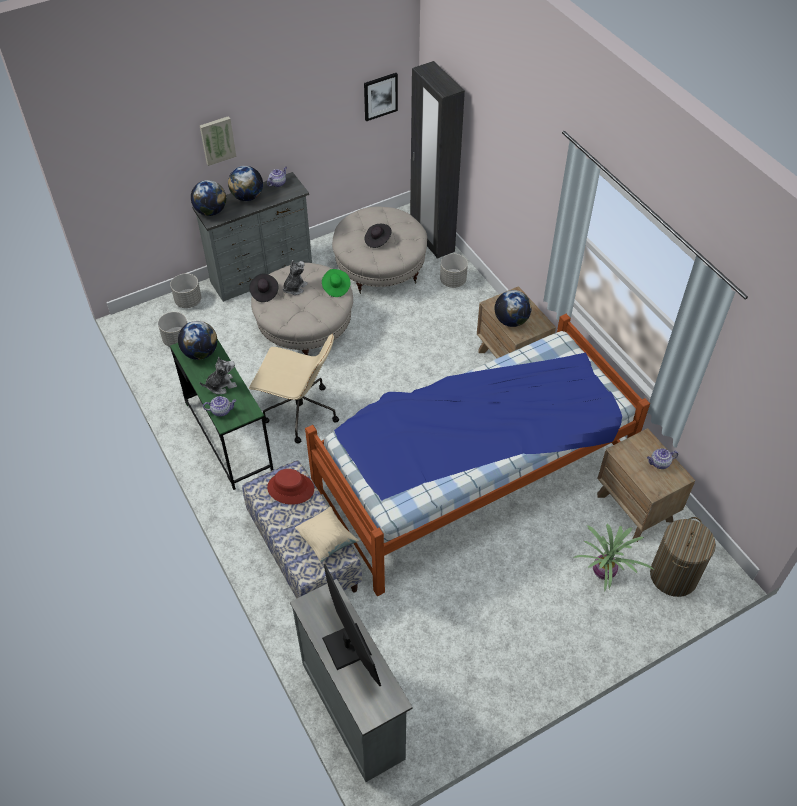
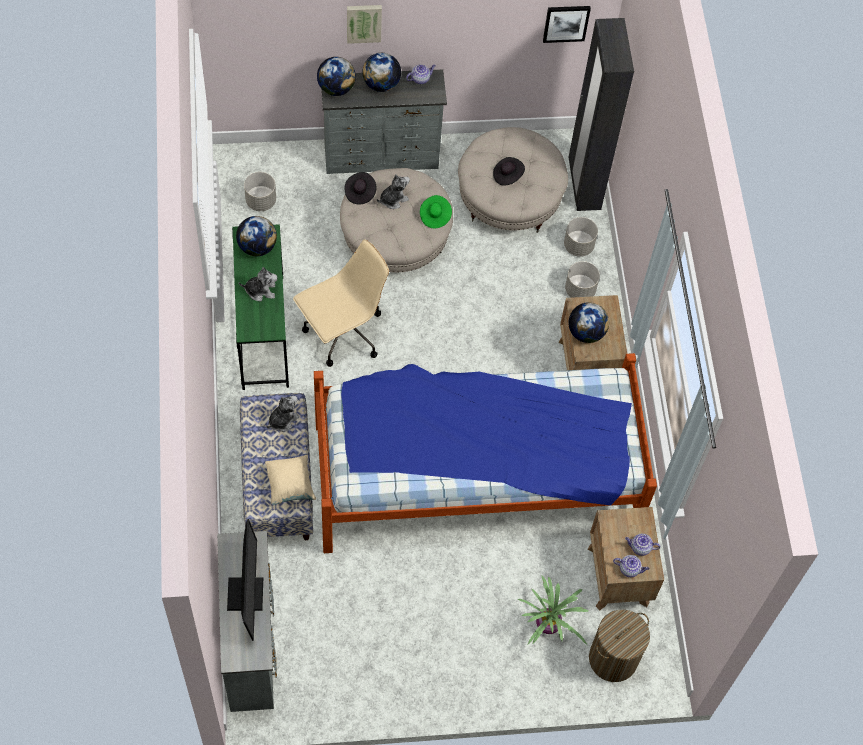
camera: 20 degrees right, 10 degrees up
(188, 301) = (292, 159): grey planter -> grey planter (580, 290)
(221, 411) = (249, 318): teapot -> teapot (629, 569)
(290, 488) = (282, 420): red hat -> plush toy
(299, 412) = (343, 334): beige office chair -> beige office chair turned 75 degrees counterclockwise

